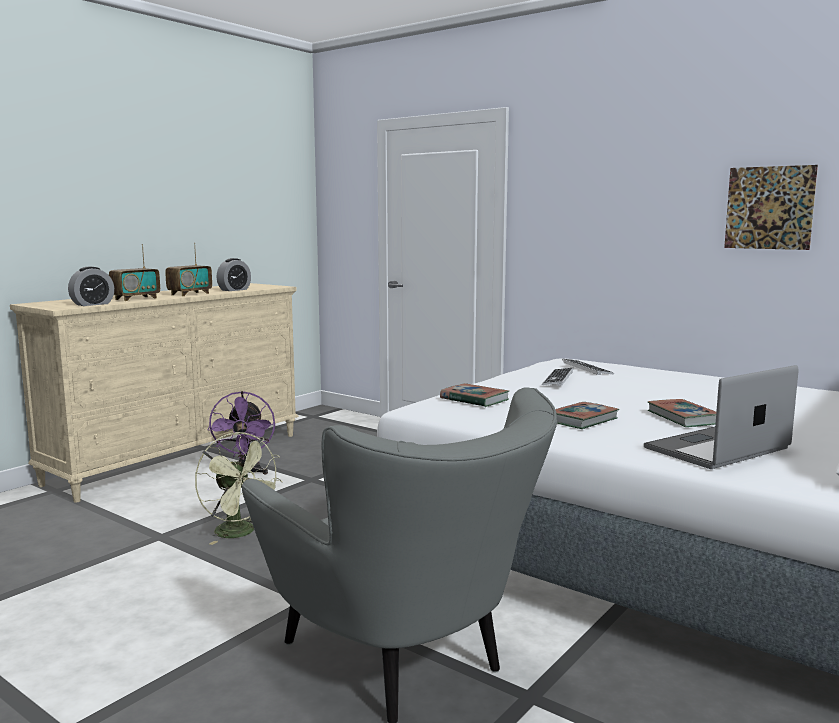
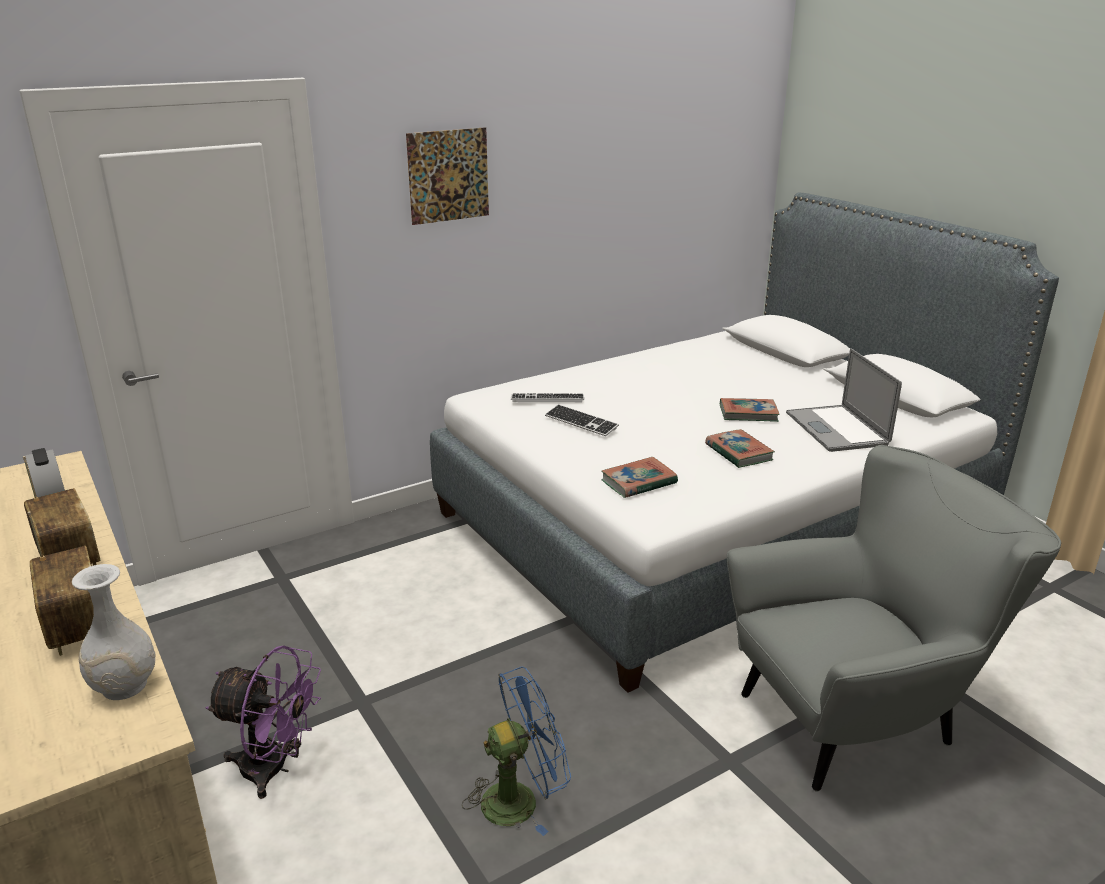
camera: 70 degrees left, 15 degrees up
(92, 304) = (124, 686): alarm clock -> white vase
(240, 533) = (520, 799): green fan -> blue fan
(769, 208) = (606, 191): picture -> picture (448, 175)

